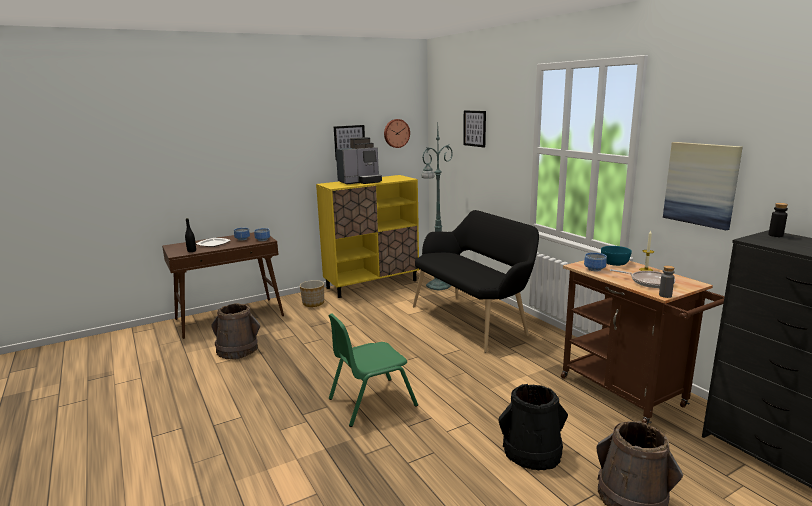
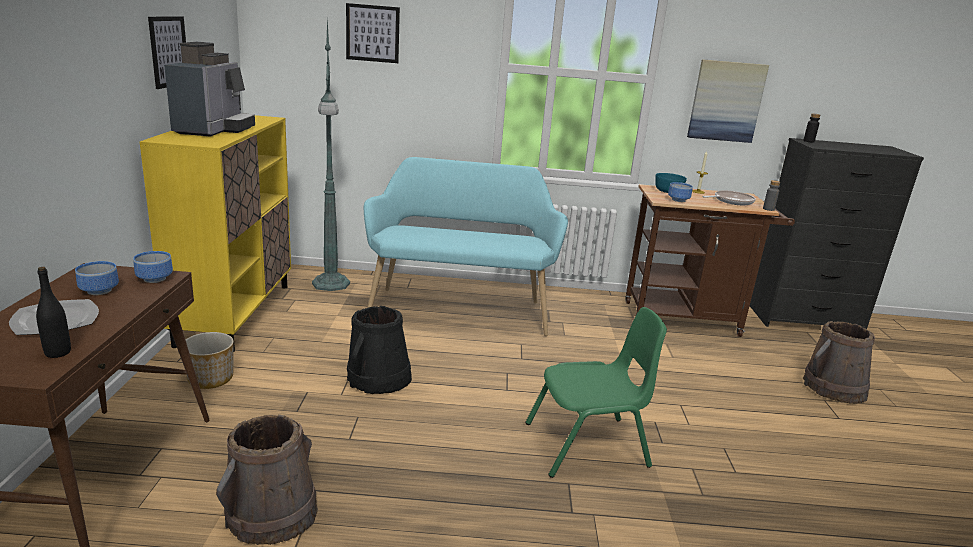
camera: 60 degrees left, 5 degrees up
(371, 402) = (587, 446): green chair -> green chair turned 105 degrees counterclockwise
(396, 133) = (213, 35): wall clock -> none
(473, 320) = (459, 308): black bench -> turquoise bench
(532, 451) = (750, 397): black bucket -> black bucket (379, 378)

